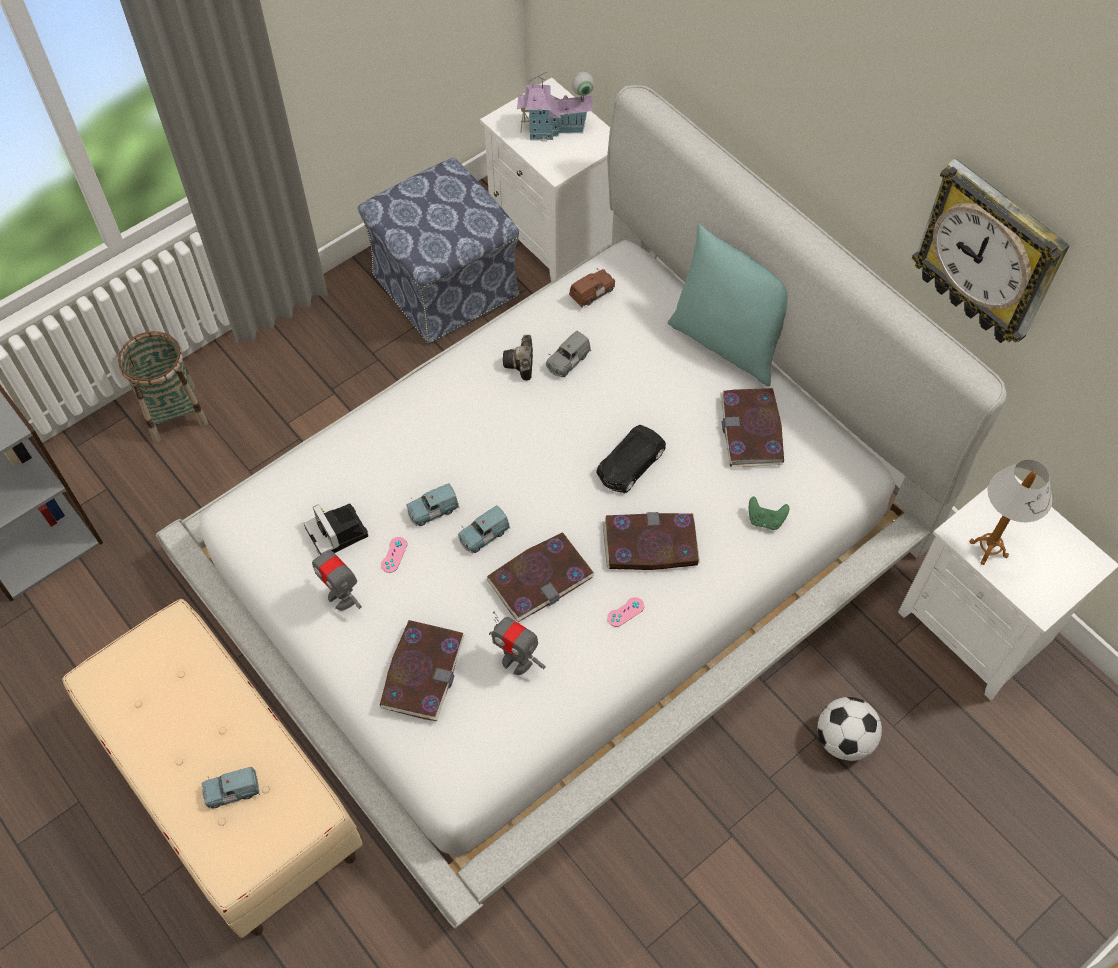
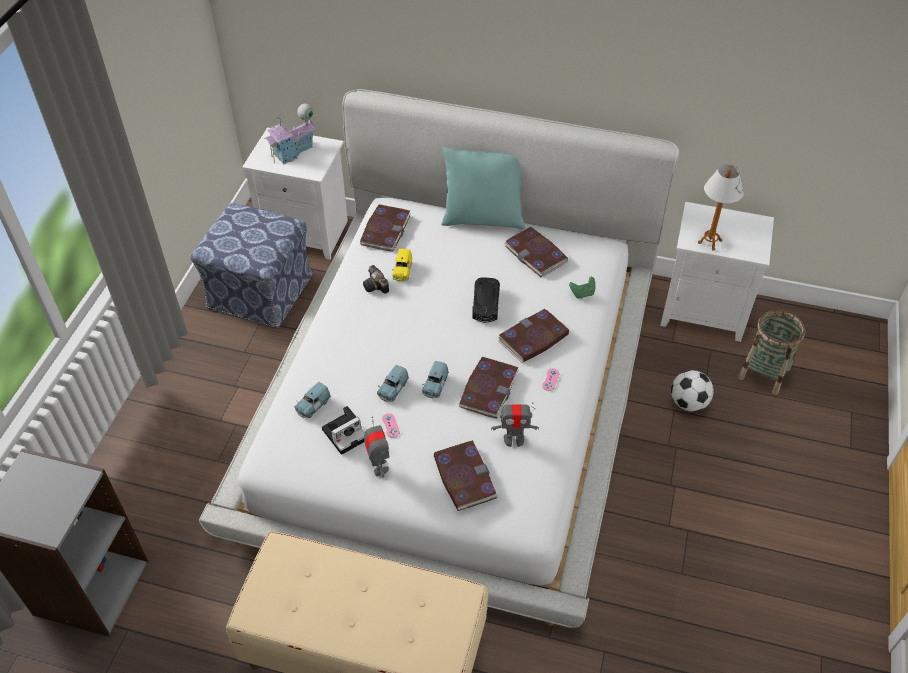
camera: 35 degrees left, 10 degrees down
(174, 412) = (134, 455): basket -> basket (764, 373)
(232, 791) = (402, 617): blue toy car -> blue toy car (312, 406)
(338, 533) = (345, 433): camera -> camera turned 60 degrees counterclockwise
(342, 597) = (379, 466): toy robot -> toy robot turned 120 degrees counterclockwise
(567, 361) = (402, 271): grey toy car -> yellow toy car
(592, 293) = (385, 230): brown toy car -> book
(989, 255) = (636, 71): wall clock -> none

